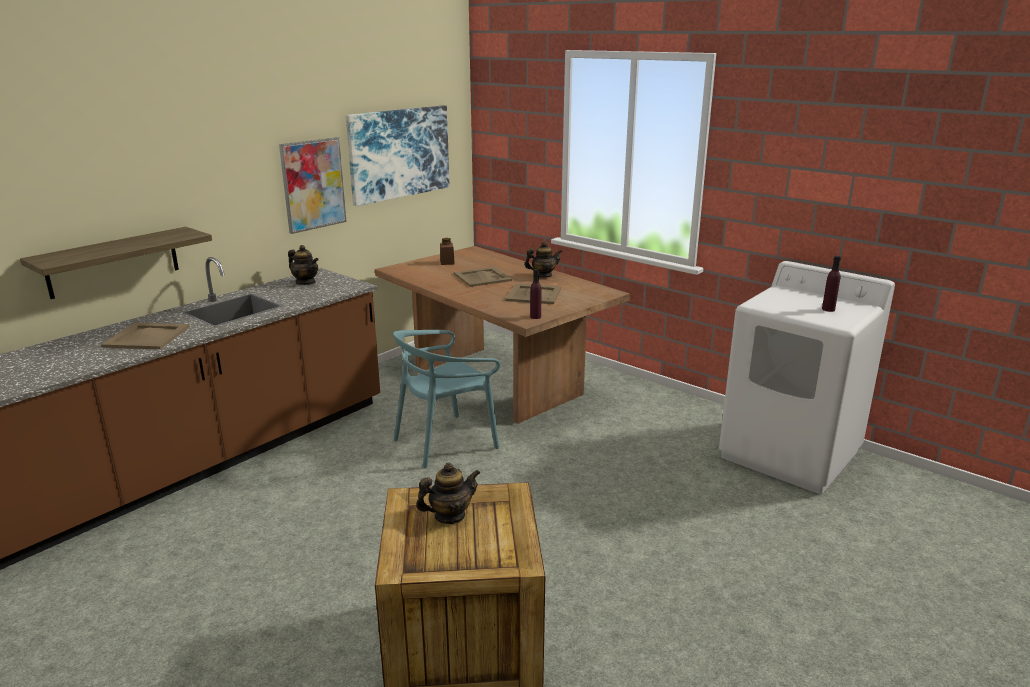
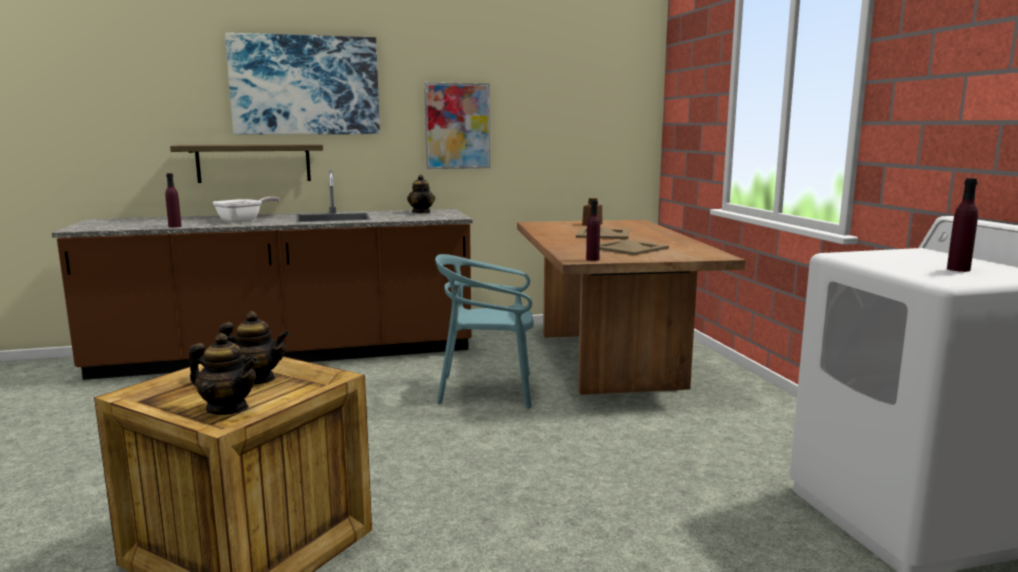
camera: 35 degrees right, 10 degrees down
(92, 366) = (175, 226): none -> purple bottle
(147, 336) = (244, 220): beige tray -> frying pan
(399, 153) = (563, 109): picture -> picture (305, 85)
(543, 276) = (670, 240): teapot -> teapot (227, 409)

